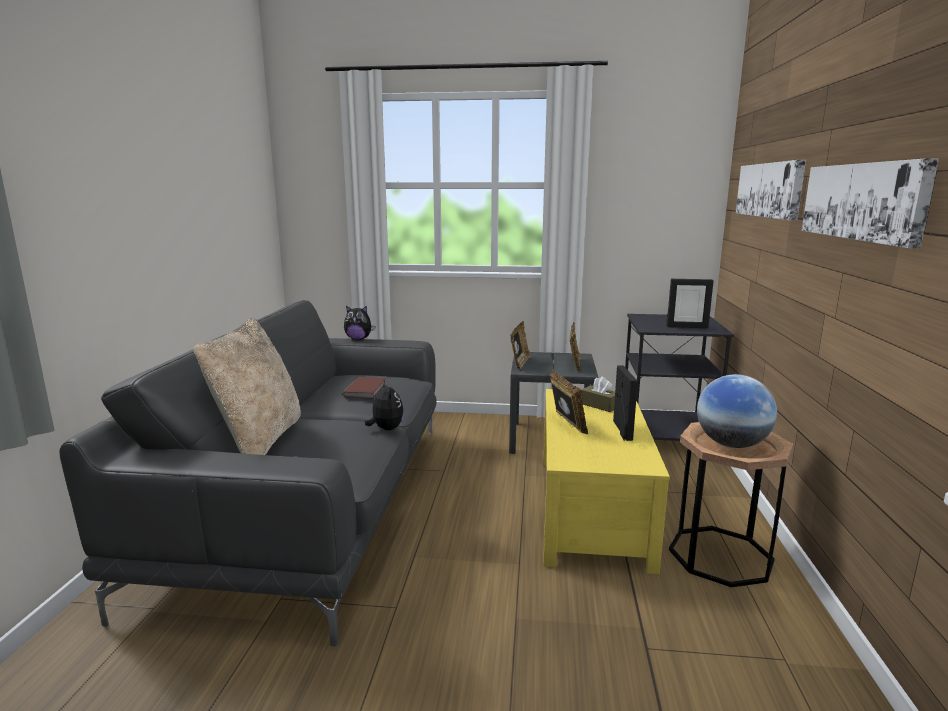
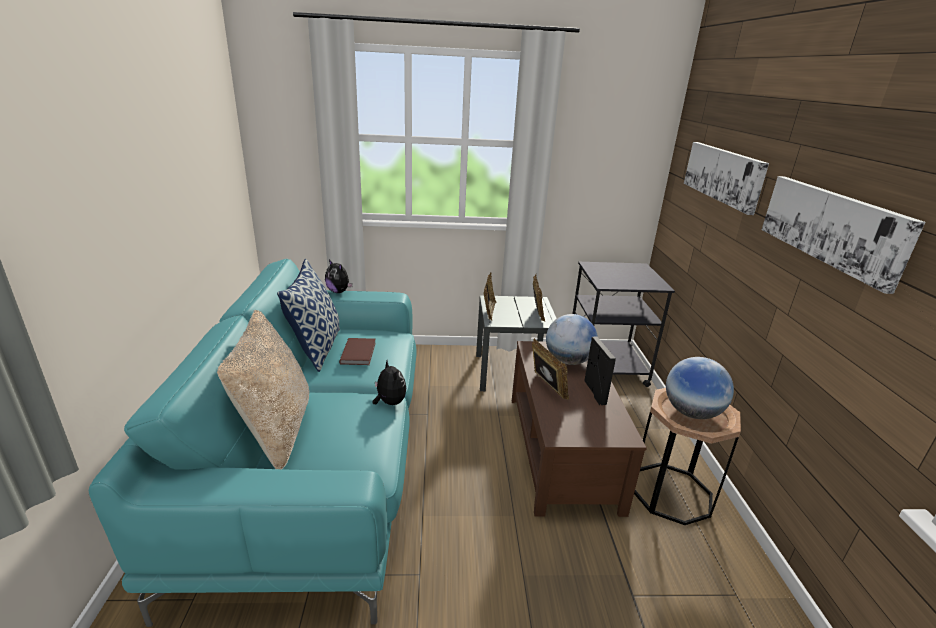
camera: 10 degrees left, 10 degrees up
(315, 502) = (318, 458): grey sofa -> turquoise sofa
(324, 386) = (316, 348): none -> pillow
(359, 339) = (339, 291): plush toy -> plush toy turned 45 degrees clockwise
(589, 509) = (560, 450): yellow coffee table -> brown coffee table
(599, 405) = (568, 361): brown tissue box -> globe
(687, 327) = (634, 280): picture frame -> none

